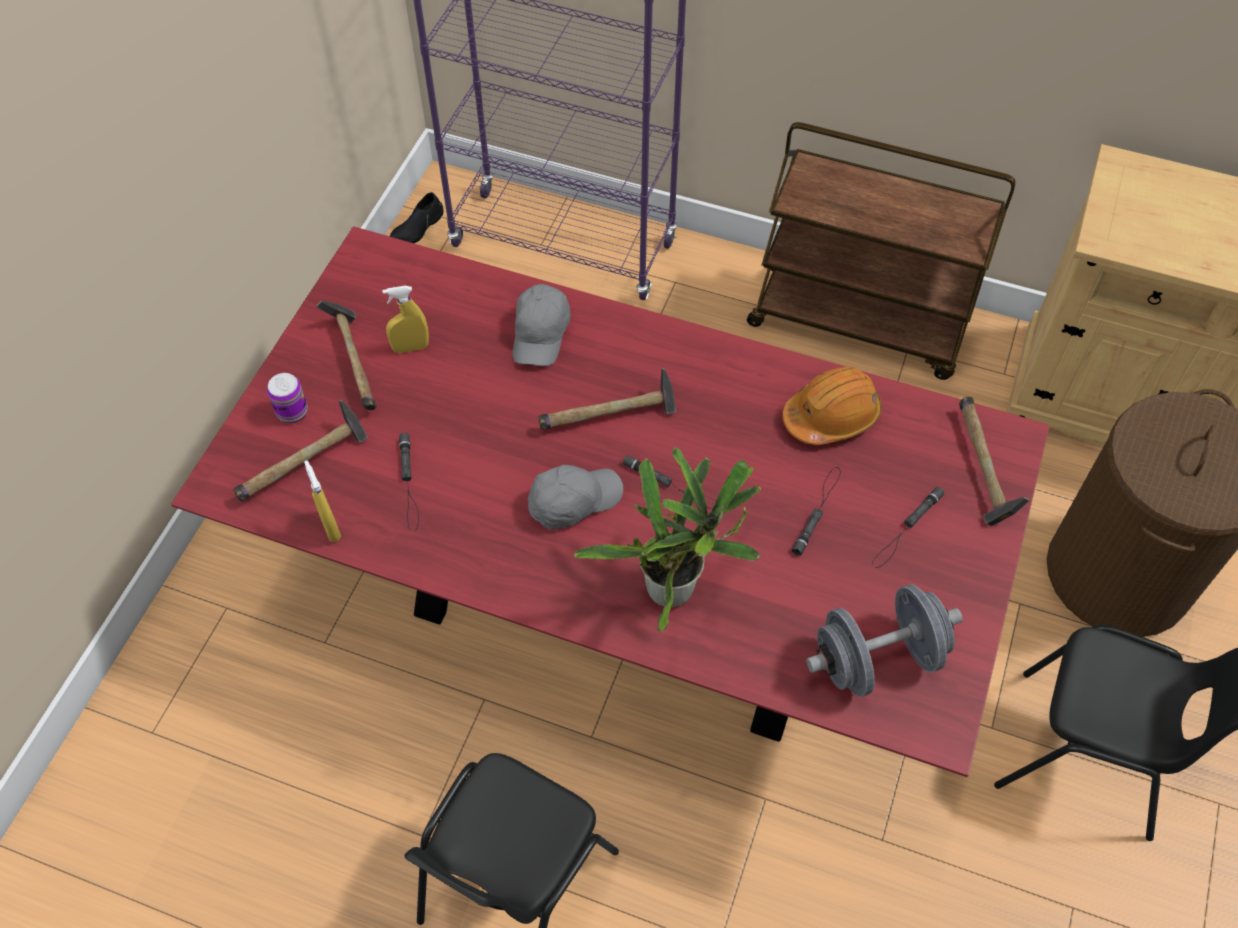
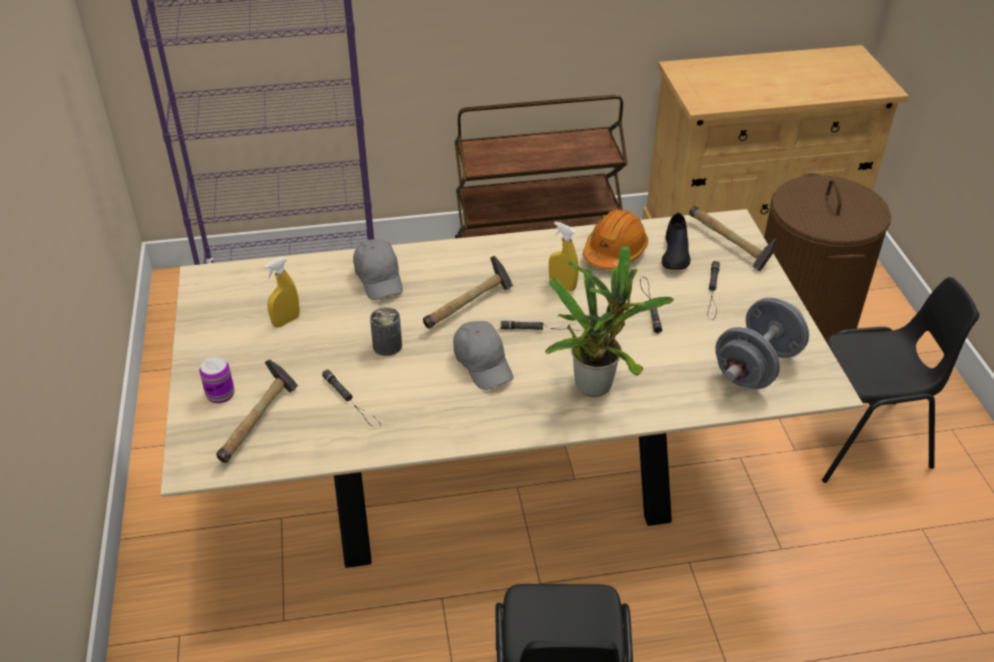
camera: 30 degrees left, 15 degrees down
(330, 527) = (311, 453): yellow spray bottle -> yellow spray bottle (562, 286)
(355, 362) = (248, 346): hammer -> none
(417, 228) = (169, 315): black shoe -> black shoe (675, 253)
(490, 429) = (387, 346): none -> can
(573, 501) = (483, 363): grey cap -> grey cap turned 120 degrees clockwise
(619, 603) = (497, 488): red dining table -> beige dining table

